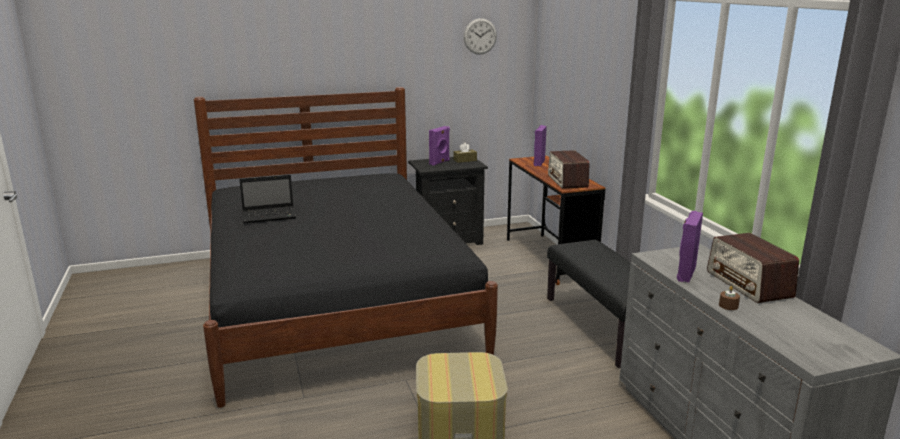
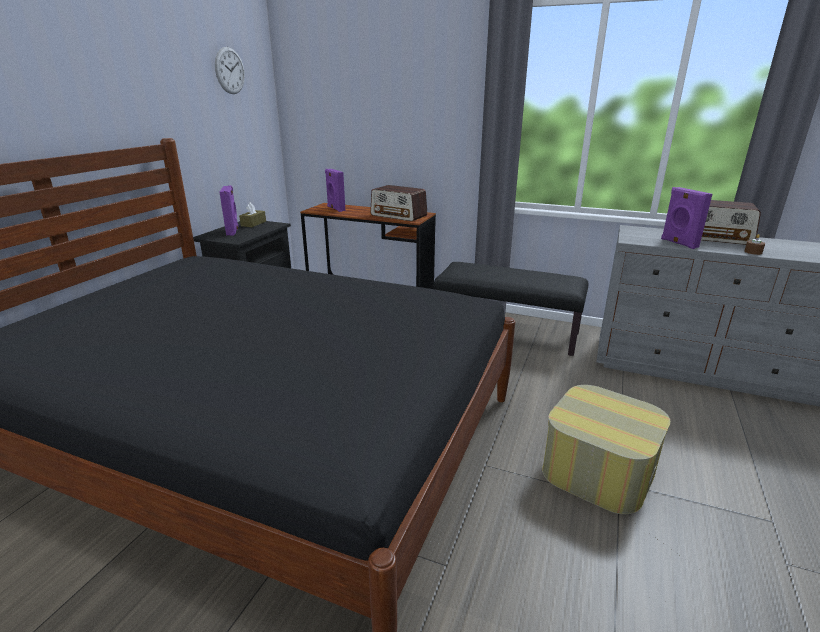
camera: 50 degrees left, 5 degrees up
(270, 216) = (166, 352): laptop -> none

